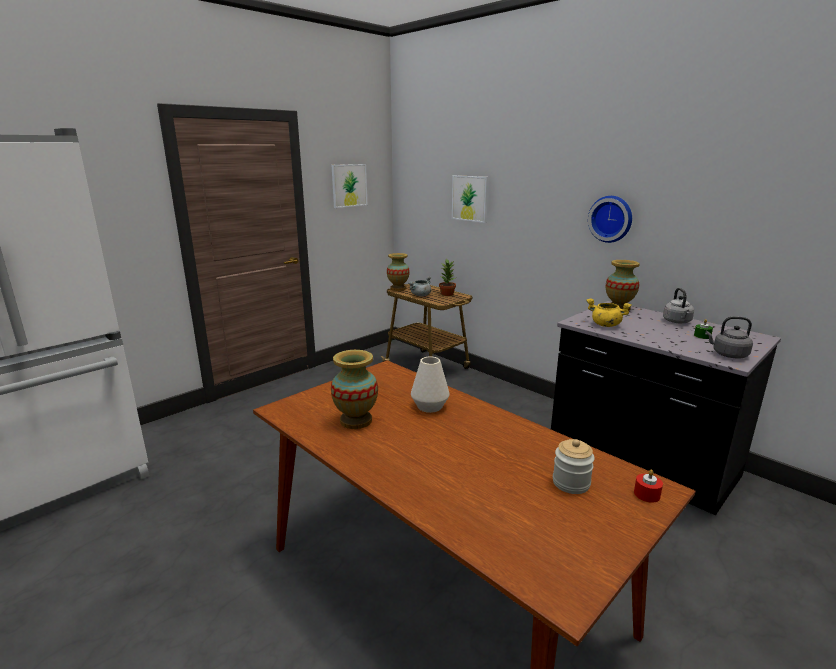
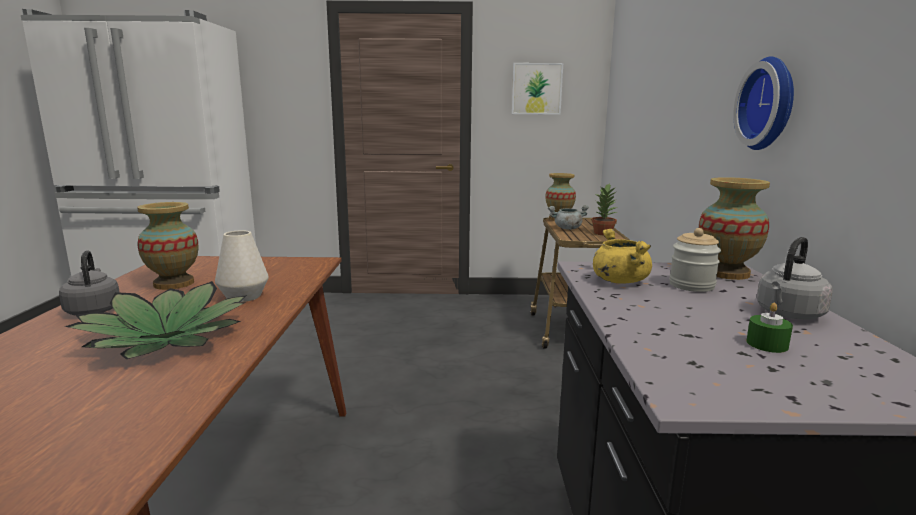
camera: 45 degrees right, 5 degrees down
(470, 198) = (650, 97): picture -> none
(479, 444) = (167, 337): none -> potted plant
(571, 483) = (88, 409): jar -> jar (691, 285)
(646, 494) = (79, 473): red candle -> none
(727, 355) = (716, 383): grey kettle -> grey kettle (94, 310)

